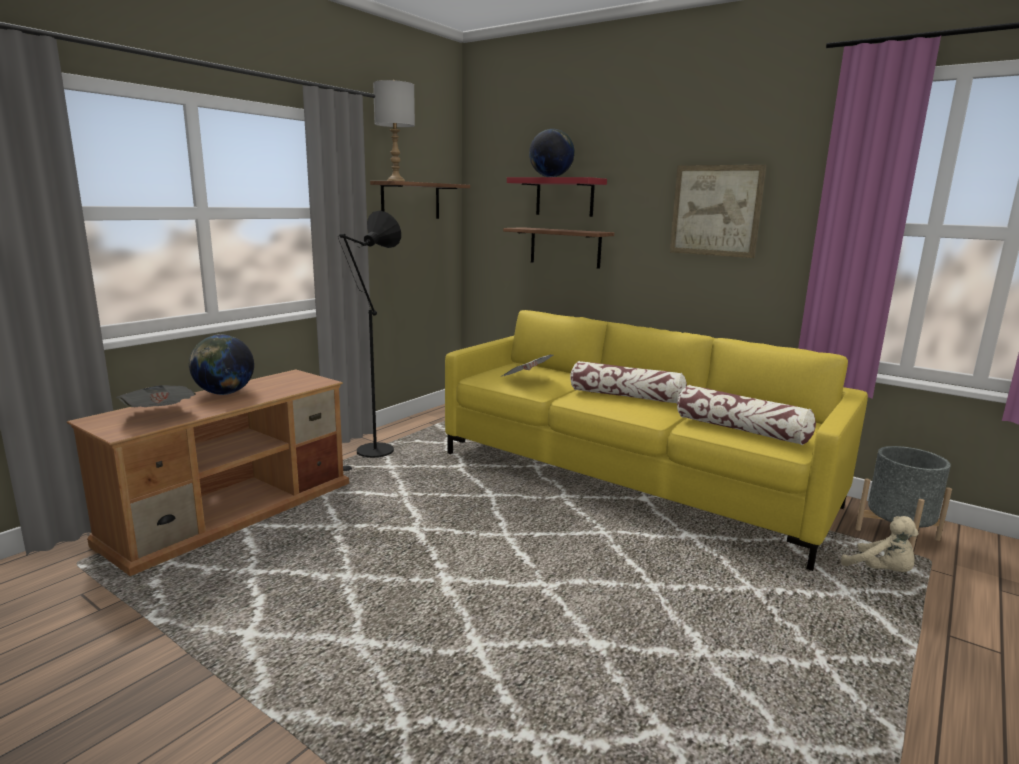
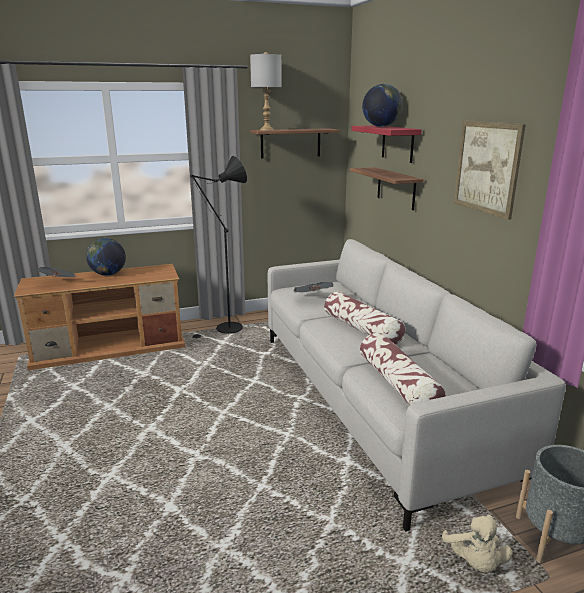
camera: 35 degrees right, 5 degrees up
(629, 479) = (372, 400): yellow sofa -> grey sofa

